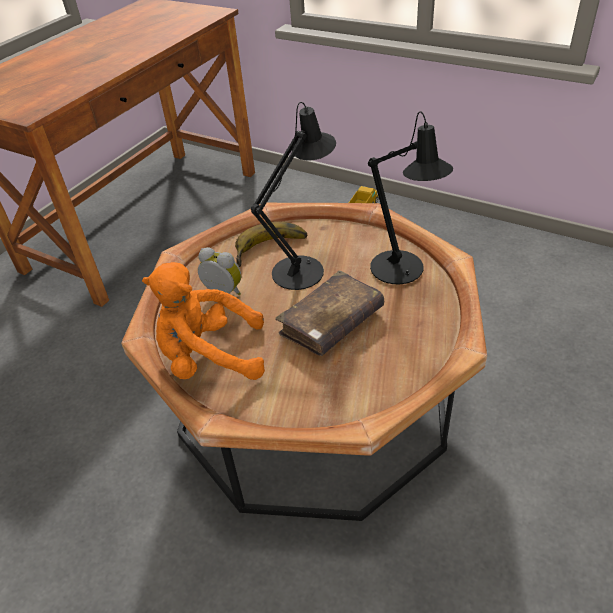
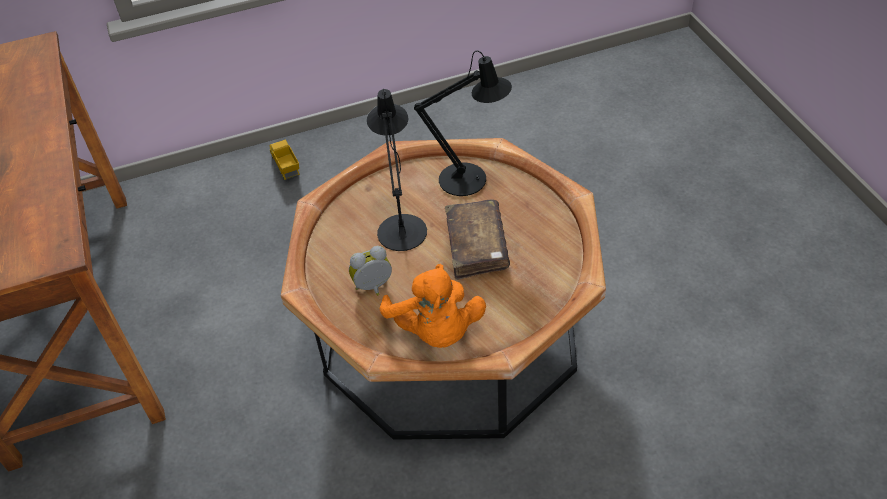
camera: 50 degrees left, 5 degrees up
(209, 357) = (435, 330): orange plush toy -> orange plush toy turned 60 degrees counterclockwise
(272, 250) = (357, 231): banana -> none

